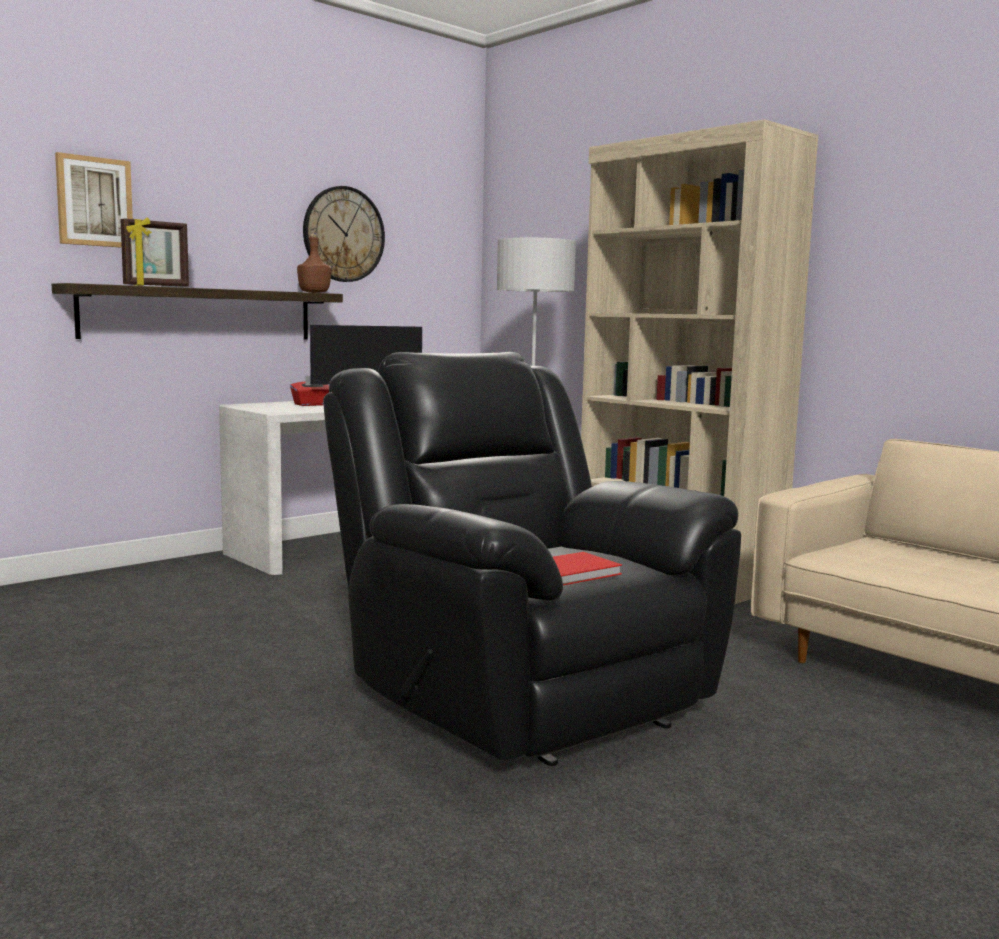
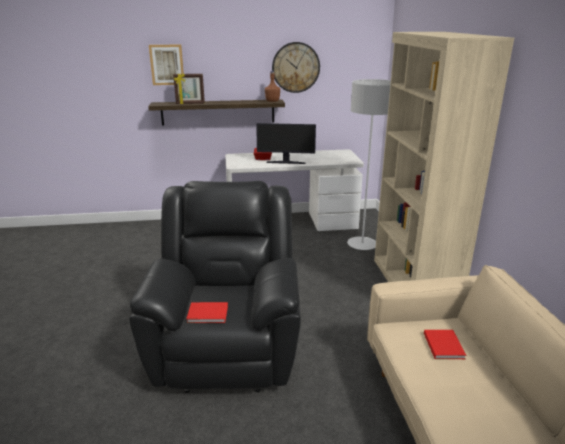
camera: 35 degrees right, 15 degrees up
(903, 556) = (444, 345): none -> red book

